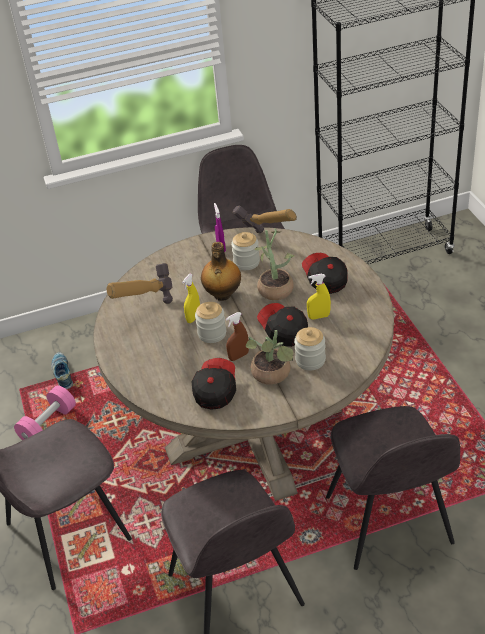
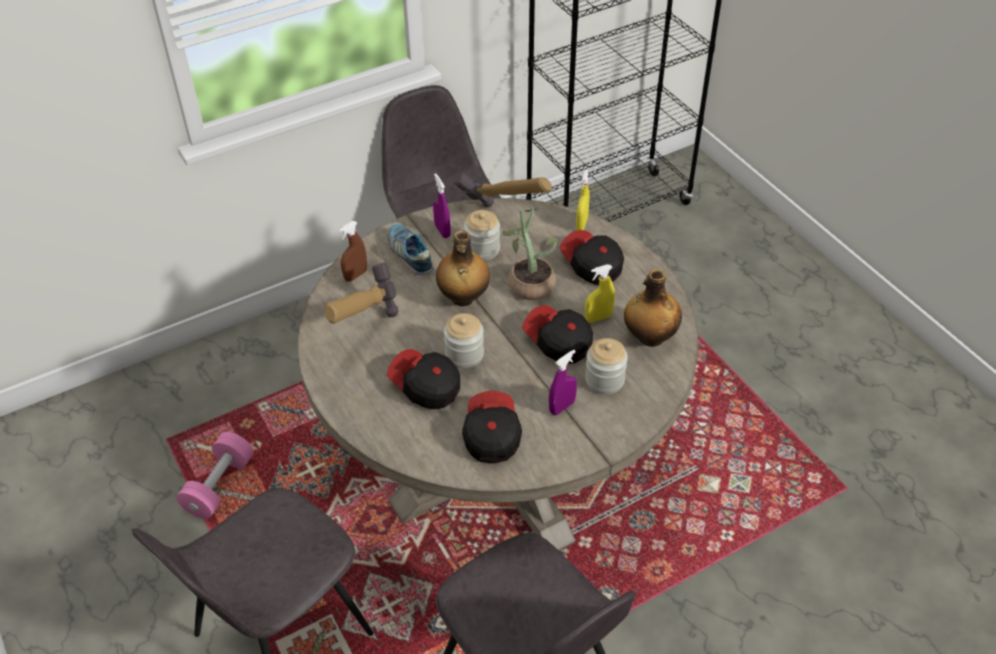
camera: 15 degrees left, 5 degrees up
(63, 374) = (223, 412): shoe -> shoe (409, 254)
(177, 353) = (425, 387): none -> cap
(193, 317) = (433, 333): yellow spray bottle -> yellow spray bottle (581, 224)
(238, 356) = (509, 383): brown spray bottle -> brown spray bottle (355, 275)
(272, 376) = (562, 407): potted plant -> purple spray bottle
(353, 333) = (649, 337): none -> bottle
(389, 523) = (698, 566): grey chair -> none

